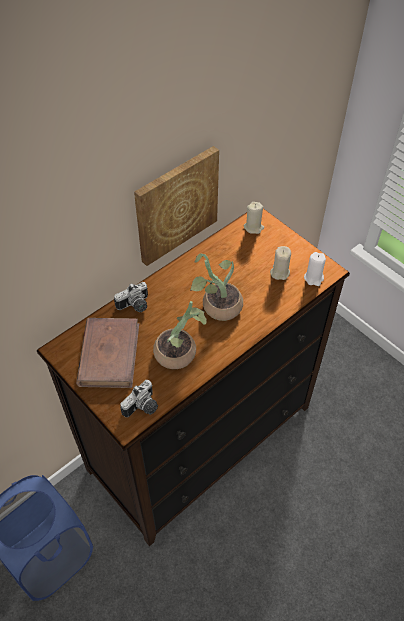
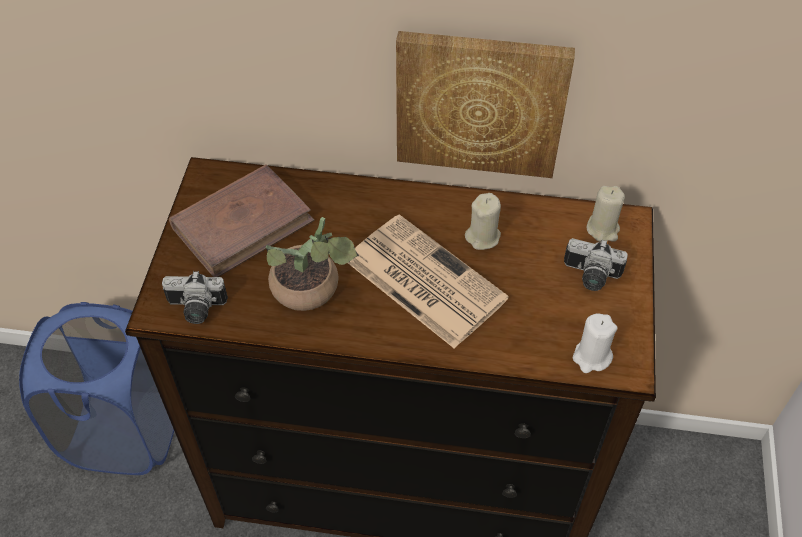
camera: 50 degrees right, 0 degrees up
(135, 306) = (338, 198): camera -> camera (590, 276)
(217, 306) = (422, 280): potted plant -> newspaper
(279, 272) = (556, 310): beige candle -> beige candle (483, 237)

